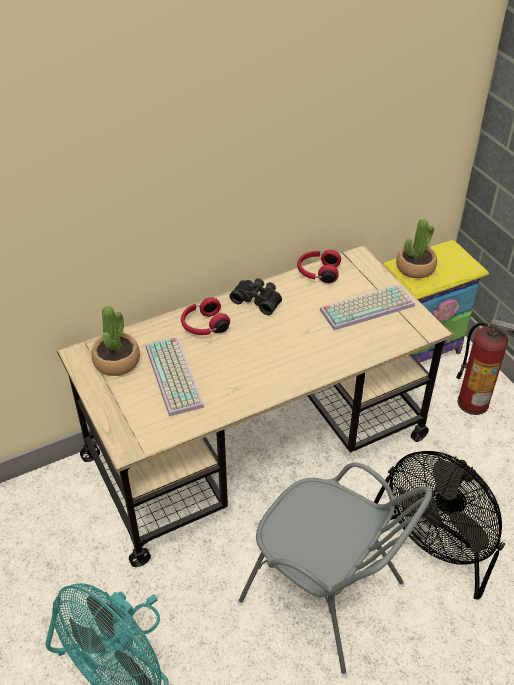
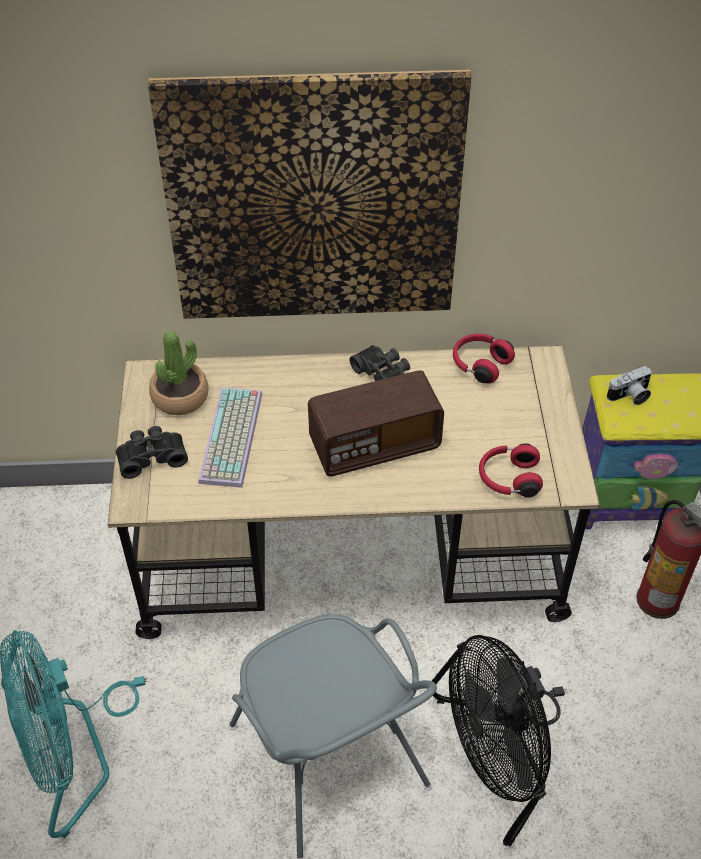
camera: 25 degrees right, 5 degrees up
(120, 409) = (151, 456): none -> black binoculars
(190, 174) = (313, 201): none -> picture
(204, 326) = (301, 387): red headphones -> red headphones (508, 478)
(281, 347) = (374, 445): none -> radio
(367, 306) = (513, 430): keyboard -> none
(415, 267) = (630, 396): potted plant -> camera

